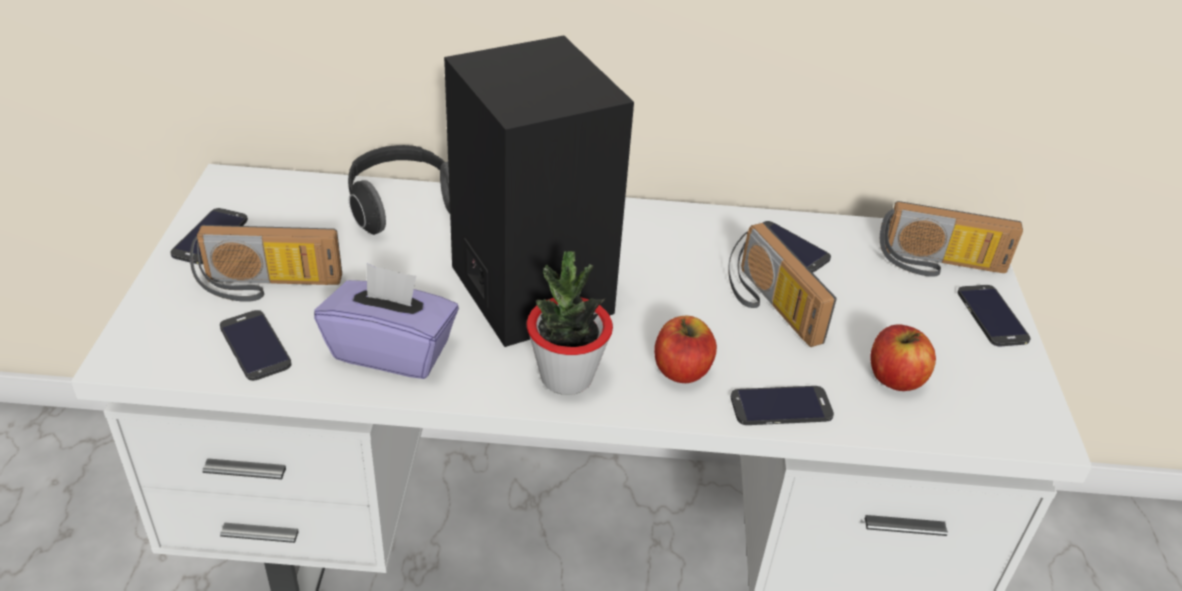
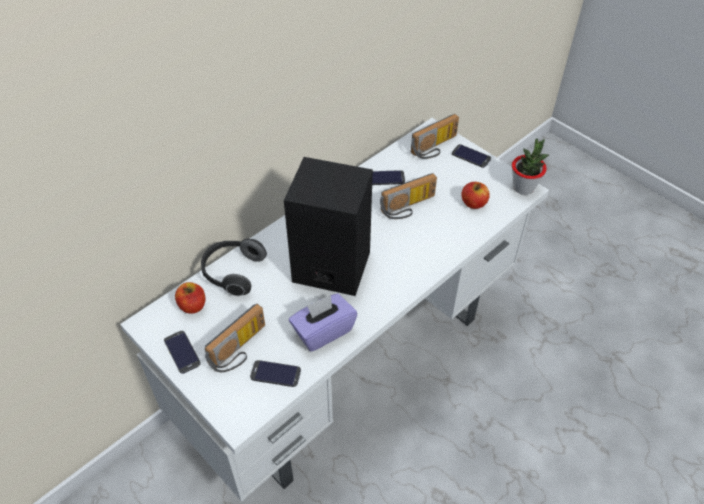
camera: 45 degrees left, 10 degrees up
(566, 377) = (389, 289): potted plant -> potted plant (523, 187)
(682, 370) = (417, 254): apple -> apple (193, 305)
(767, 305) = (408, 207): radio -> radio turned 45 degrees counterclockwise
(781, 406) = (458, 241): phone -> none

